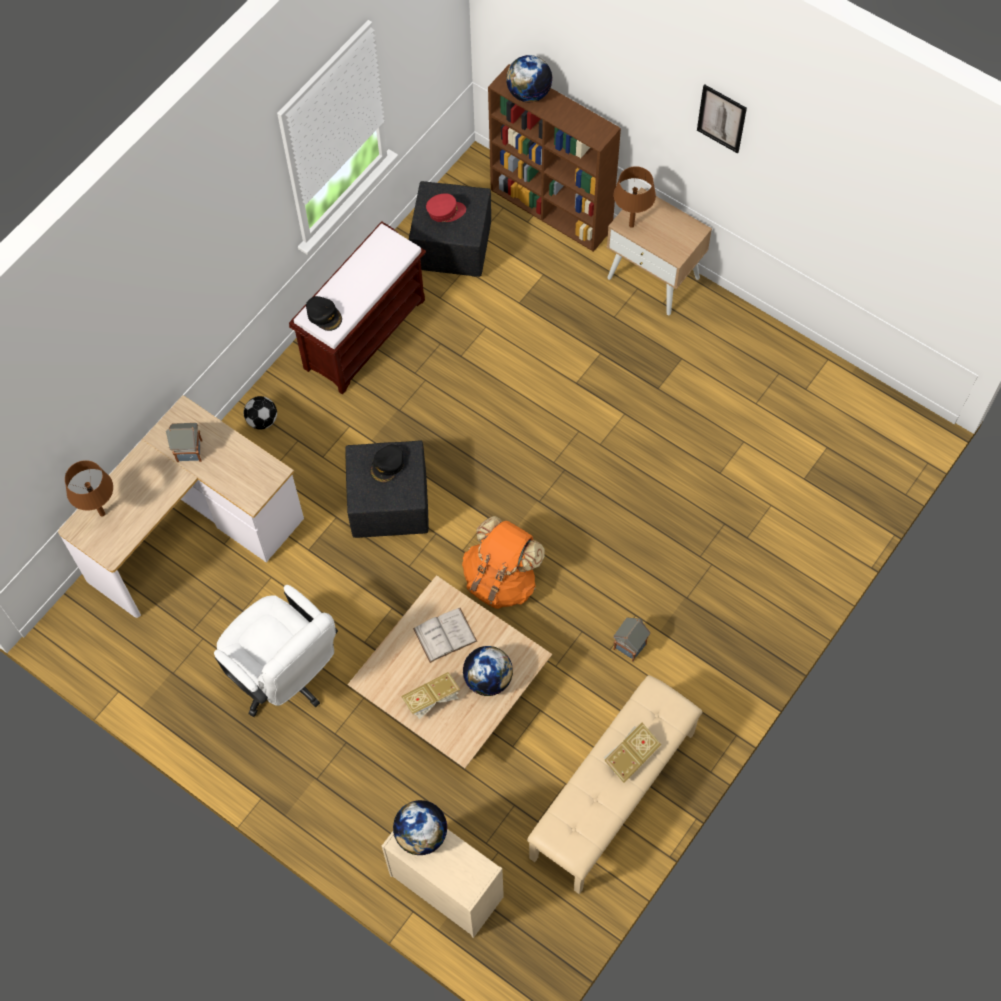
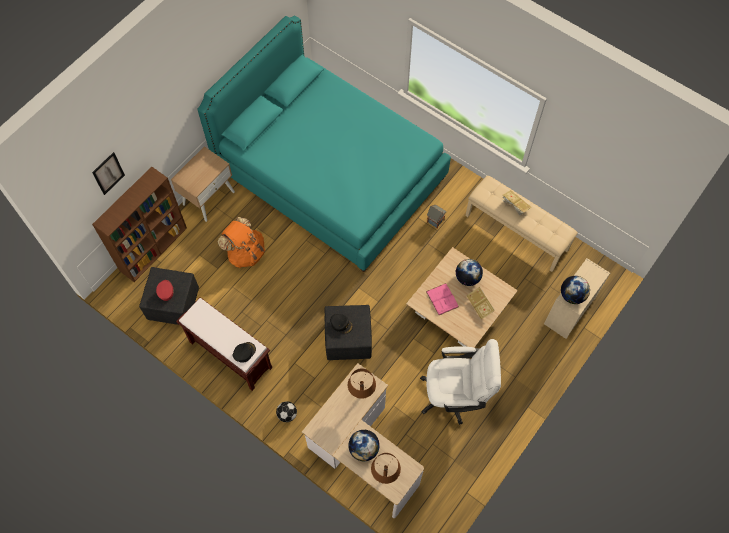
camera: 90 degrees left, 0 degrees up
(188, 451) = (342, 425): toy house -> none
(286, 677) = (455, 395): white office chair -> white office chair turned 45 degrees clockwise
(445, 635) = (442, 299): white book -> pink book
(501, 579) = (396, 281): orange backpack -> orange backpack (245, 252)
(528, 93) = (117, 213): globe -> globe (363, 449)
(631, 225) = (197, 185): brown table lamp -> brown table lamp (362, 395)
(718, 464) = (330, 174): none -> turquoise bed
(721, 118) = (181, 92): picture -> picture (108, 173)

